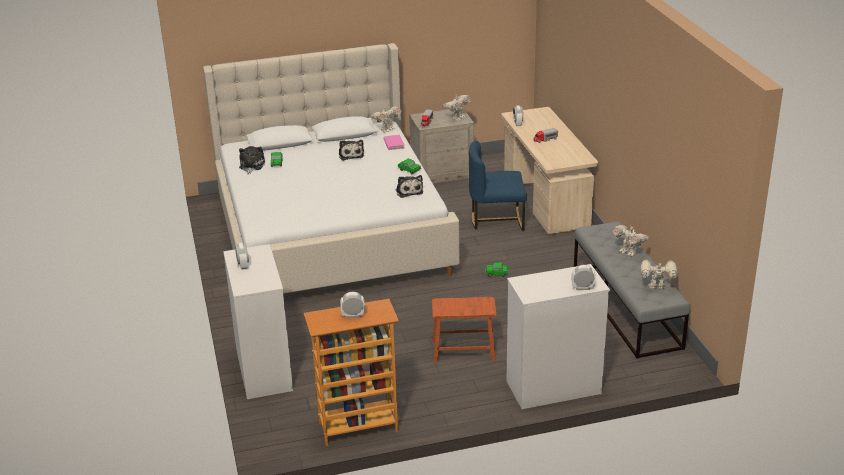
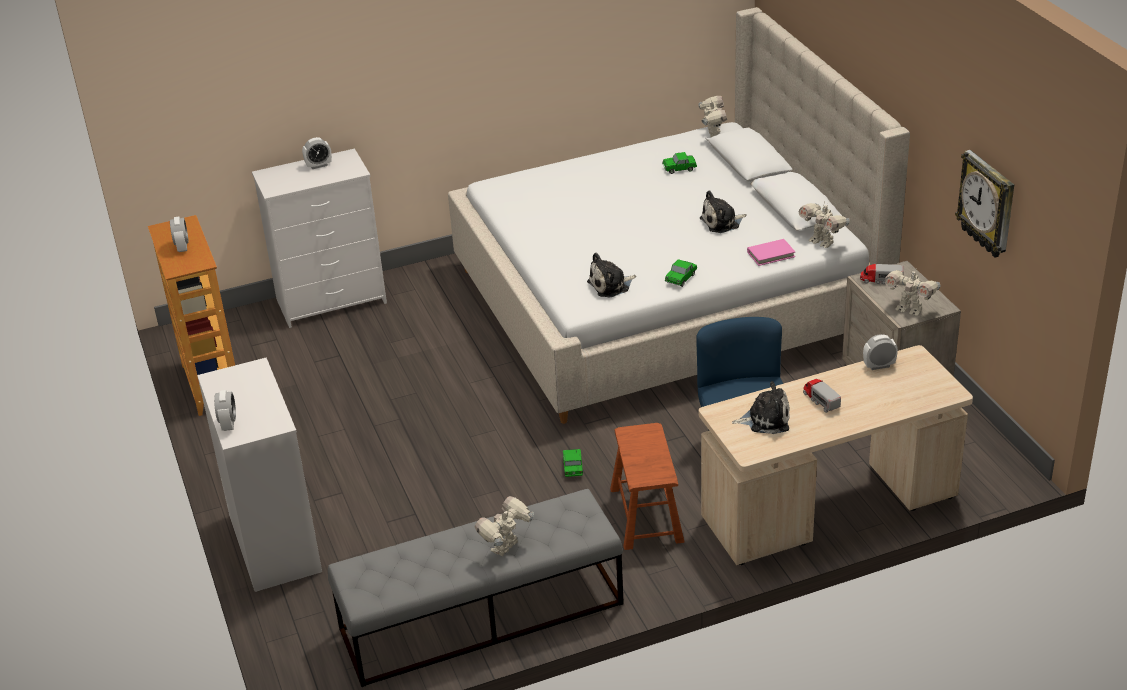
camera: 85 degrees right, 5 degrees up
(251, 166) = (666, 152): plush toy -> plush toy (765, 419)
(459, 44) = (987, 204): none -> wall clock
(463, 349) = (369, 452): brown stool -> brown stool (646, 515)
(657, 288) = (393, 581): toy robot -> toy robot (713, 134)

